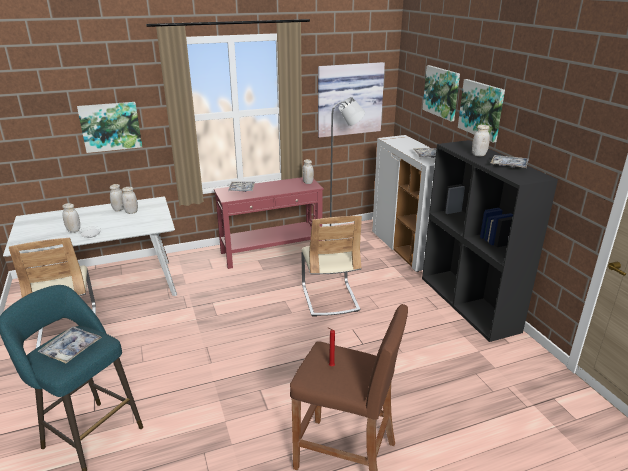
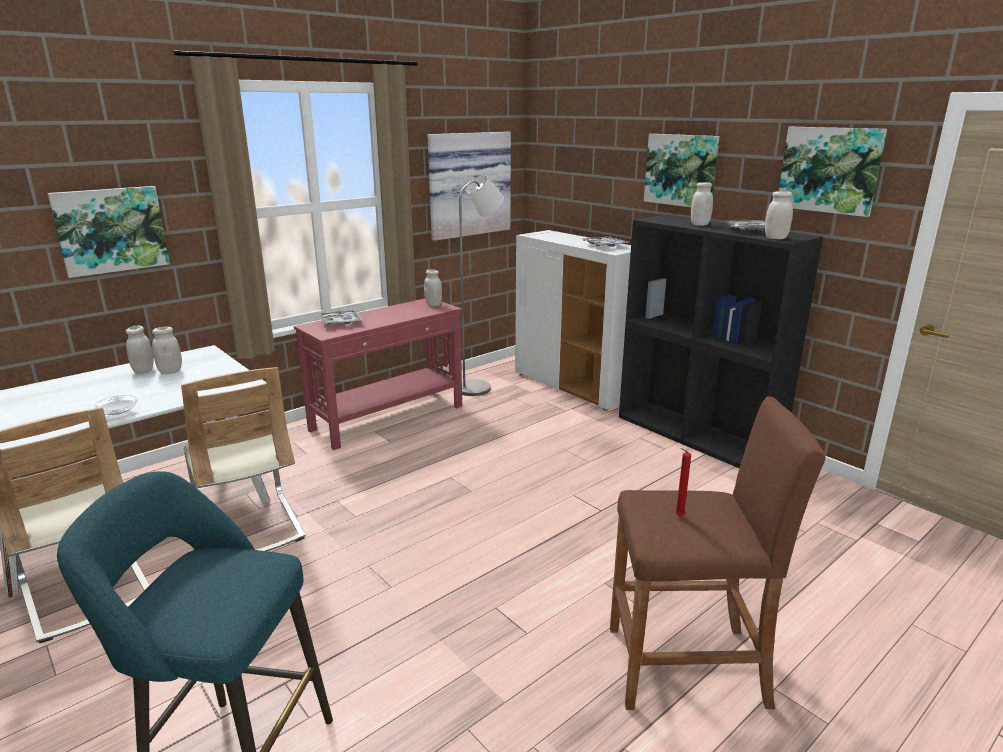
camera: 20 degrees left, 5 degrees down
(71, 349) = (215, 587): tray -> none
(73, 230) = (75, 410): white jar -> white jar (775, 238)
(329, 298) = (514, 462): beige chair -> beige chair (249, 526)
(442, 92) = (608, 160): picture -> picture (830, 170)

